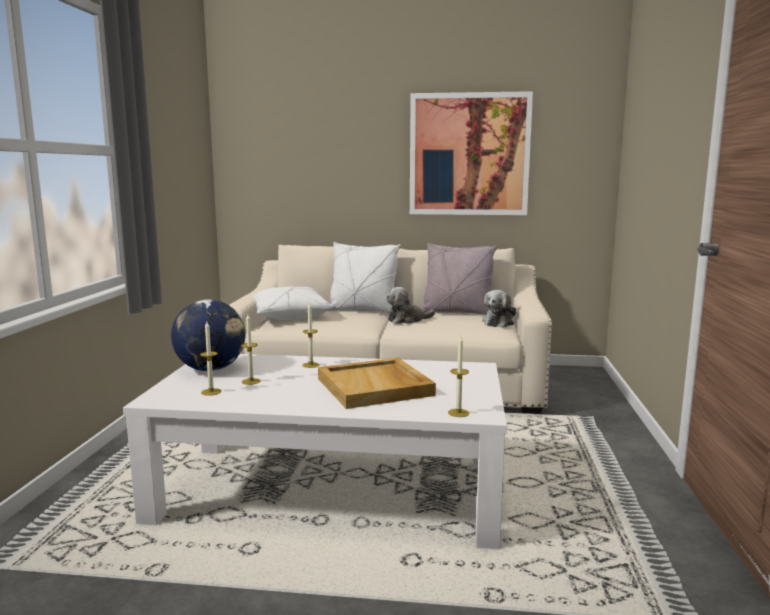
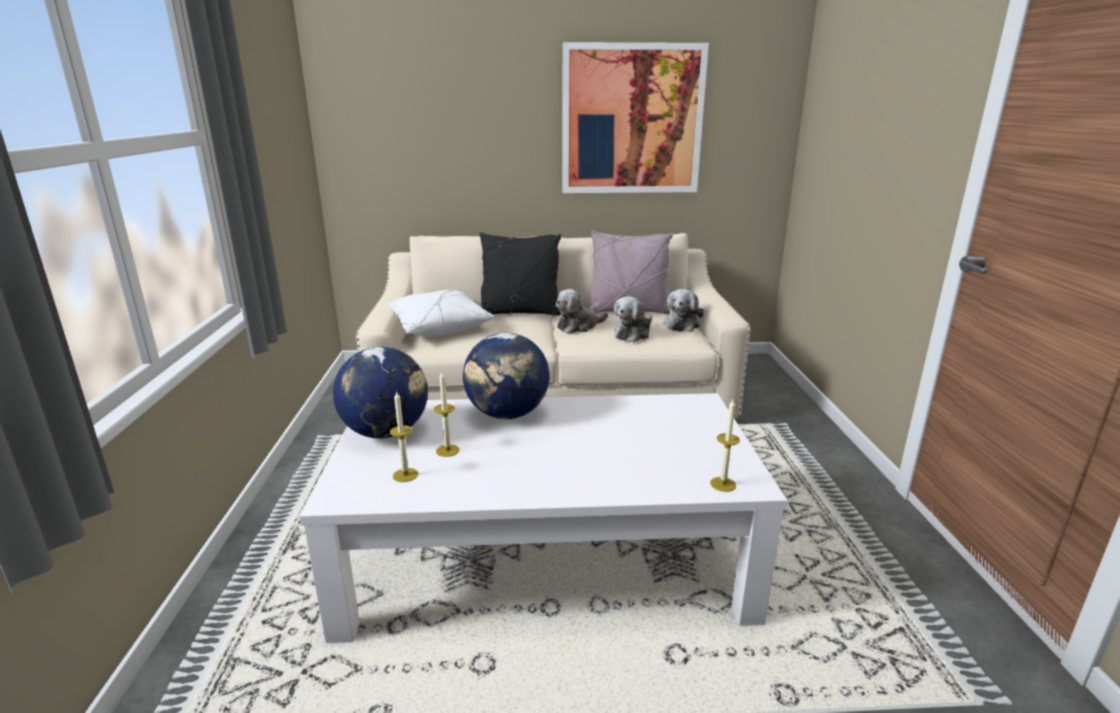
camera: 10 degrees left, 10 degrees up
(311, 365) = (507, 414): candle -> globe
(363, 310) = (520, 313): white pillow -> black pillow
(375, 387) = (604, 447): beige tray -> none
(451, 326) = (633, 333): none -> plush toy

